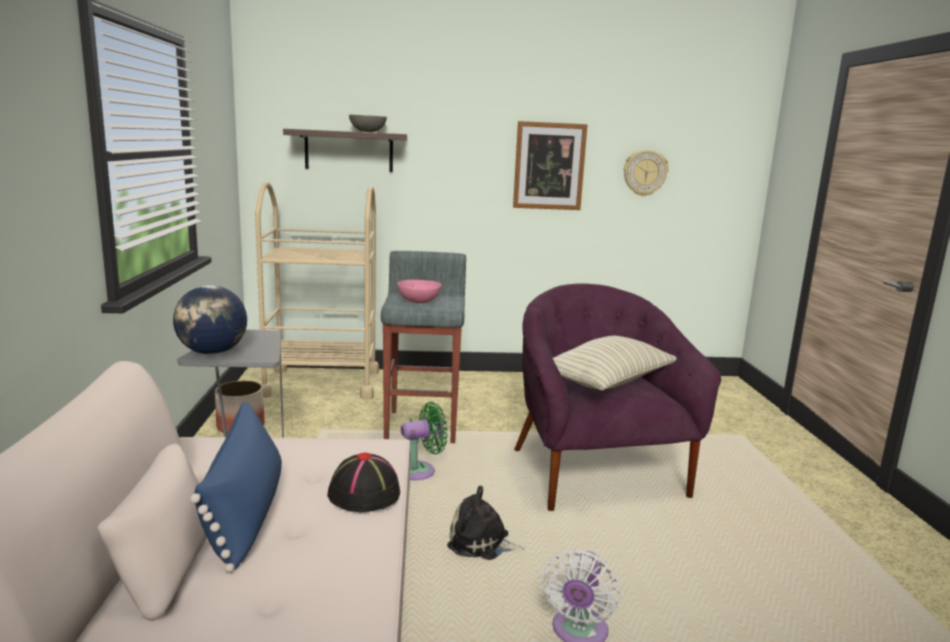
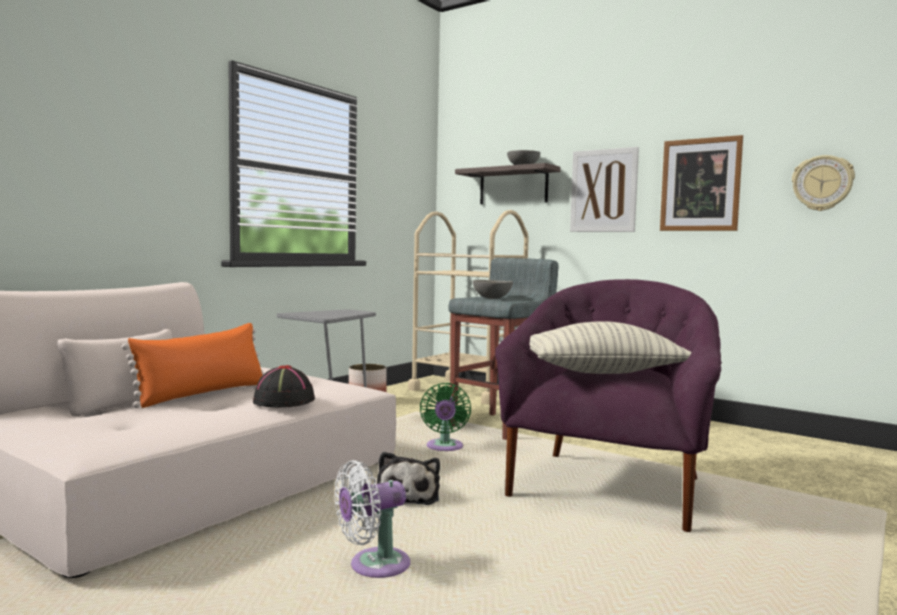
camera: 40 degrees right, 10 degrees down
(213, 353) = (304, 313): globe -> none
(246, 514) = (203, 394): blue pillow -> orange pillow
(418, 302) = (491, 298): pink bowl -> grey bowl
(420, 471) = (444, 448): green fan -> green fan turned 75 degrees clockwise
(456, 164) = (603, 191): none -> picture
(482, 543) = (408, 496): plush toy -> plush toy turned 150 degrees counterclockwise

